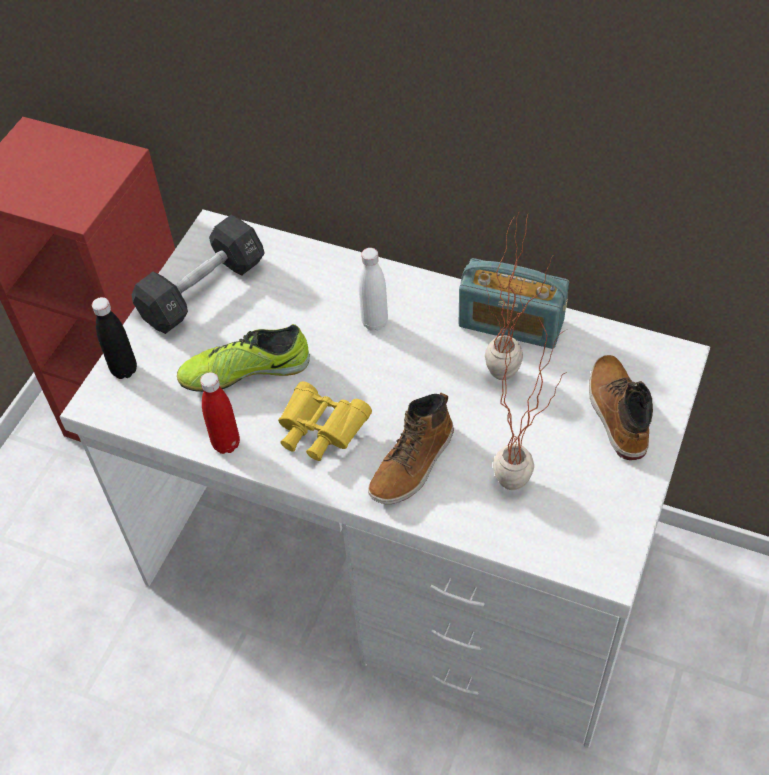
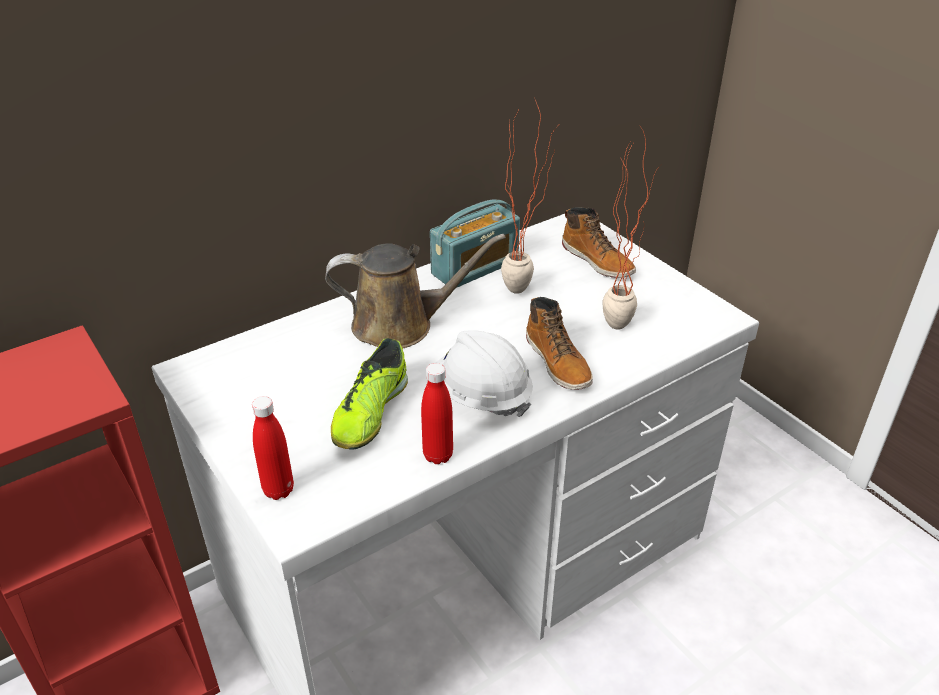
camera: 60 degrees left, 15 degrees down
(124, 370) = (278, 490): black bottle -> red bottle
(203, 290) = (248, 402): black dumbbell -> none
(320, 432) = (480, 396): yellow binoculars -> white hard hat
(374, 322) = (401, 325): white bottle -> brown watering can
(616, 413) = (598, 261): boot -> boot turned 150 degrees counterclockwise

